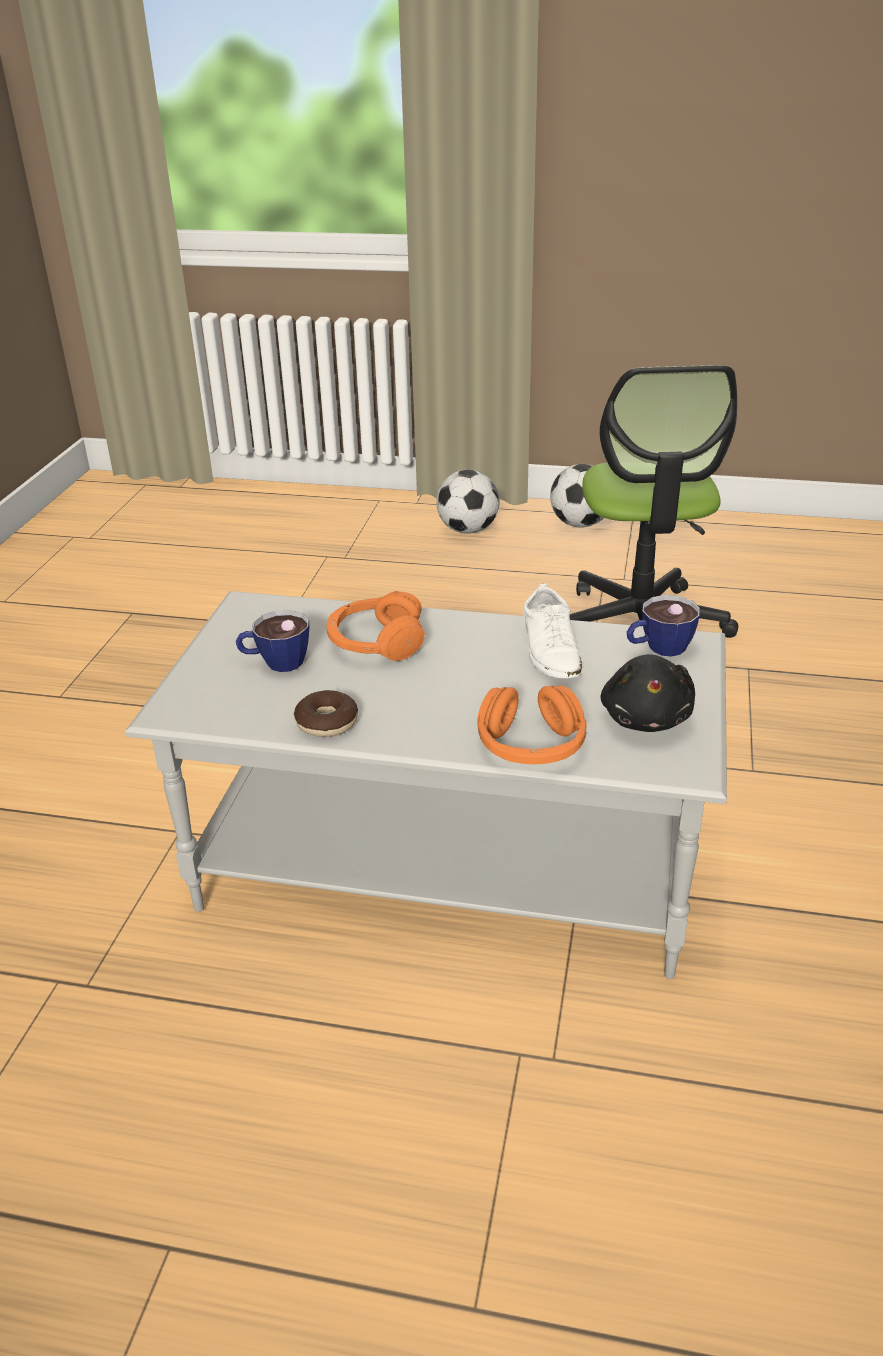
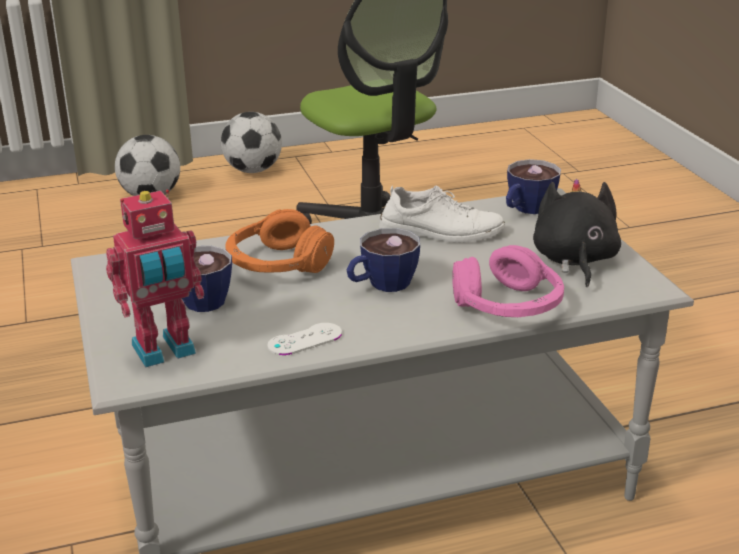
camera: 30 degrees left, 5 degrees down
(214, 698) = (165, 351): none -> toy robot
(327, 722) = (305, 339): donut -> white game controller
(441, 689) = (381, 285): none -> cup
(531, 745) = (508, 305): orange headphones -> pink headphones
(551, 650) = (441, 232): white shoe -> white shoe turned 45 degrees counterclockwise
(646, 718) = (574, 260): black plush toy -> black plush toy turned 150 degrees counterclockwise

